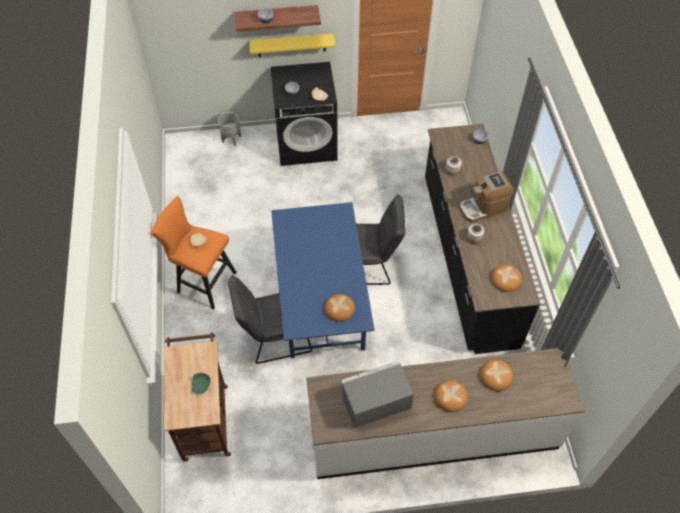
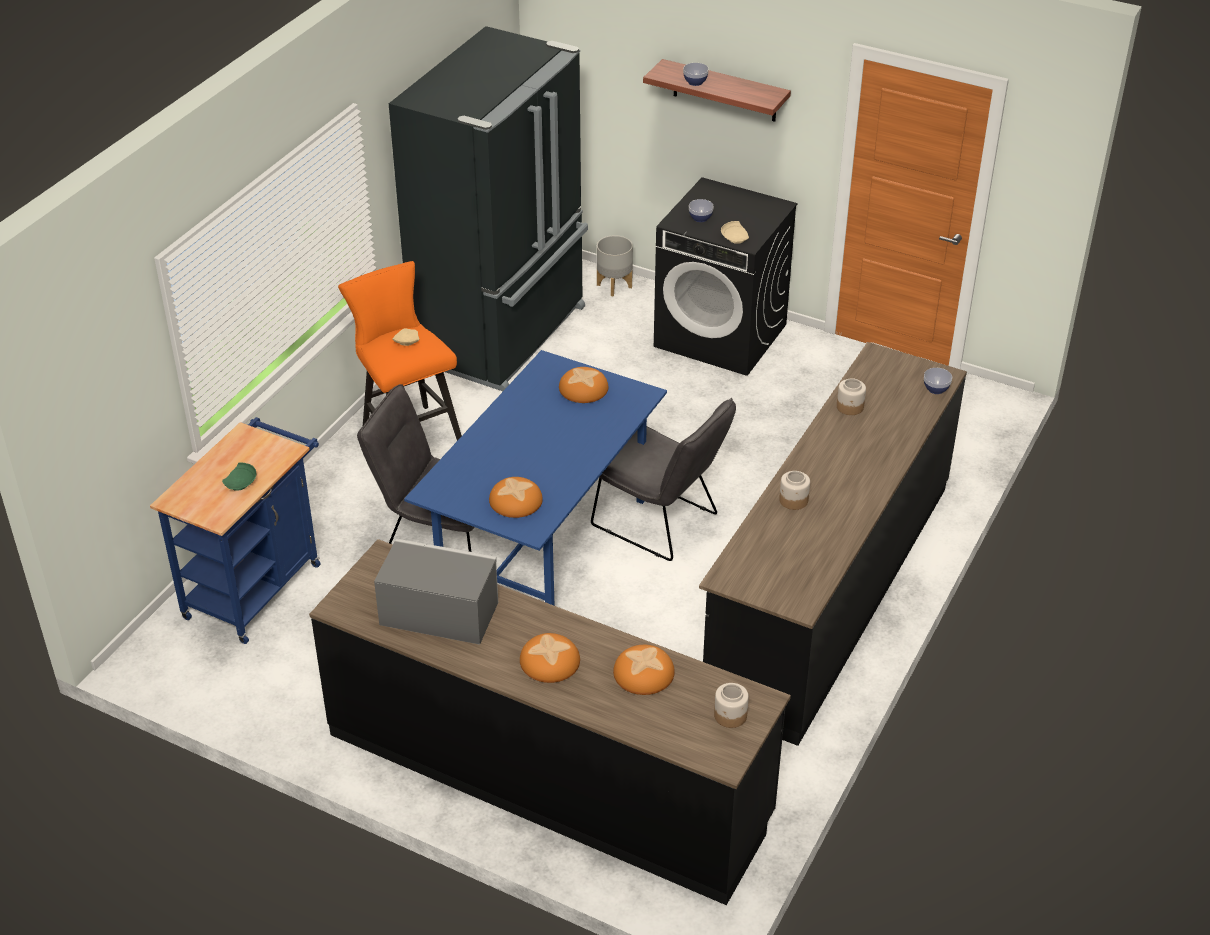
camera: 35 degrees right, 15 degrees down
(200, 196) = (503, 334): none -> black fridge
(205, 417) = (257, 585): brown cart -> blue cart
(291, 45) = (741, 150): yellow shelf -> none
(433, 433) = (548, 775): white counter -> black counter
(483, 208) = (849, 471): coffee machine -> none
(506, 279) = (789, 571): bread -> bread (584, 389)
(550, 375) = (730, 716): none -> jar

